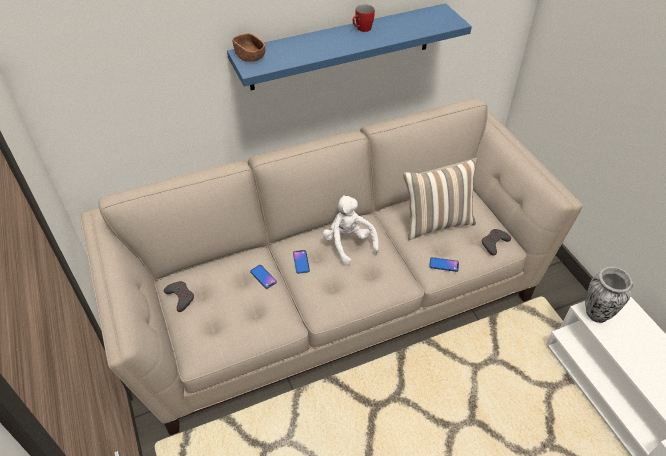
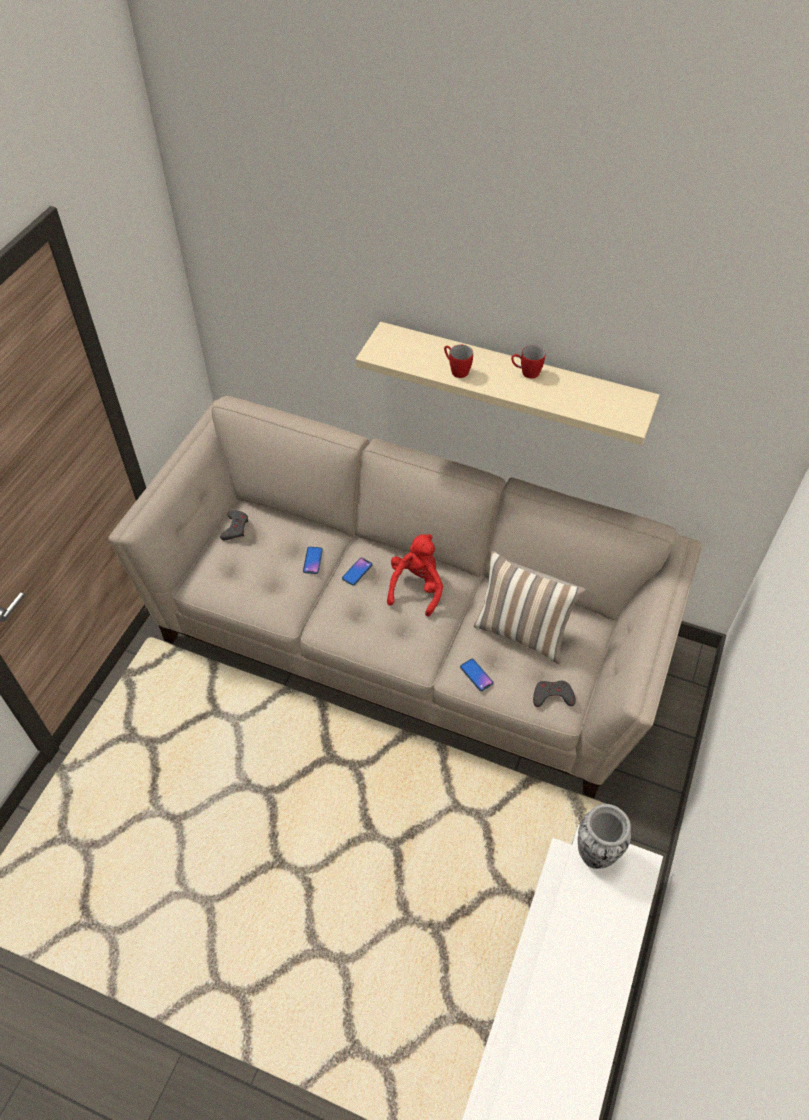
camera: 45 degrees right, 5 degrees up
(250, 56) = (389, 340): brown bowl -> none
(319, 49) = (456, 370): none -> red mug
(341, 47) = (512, 379): blue shelf -> beige shelf
(348, 244) = (416, 587): white plush toy -> red plush toy

